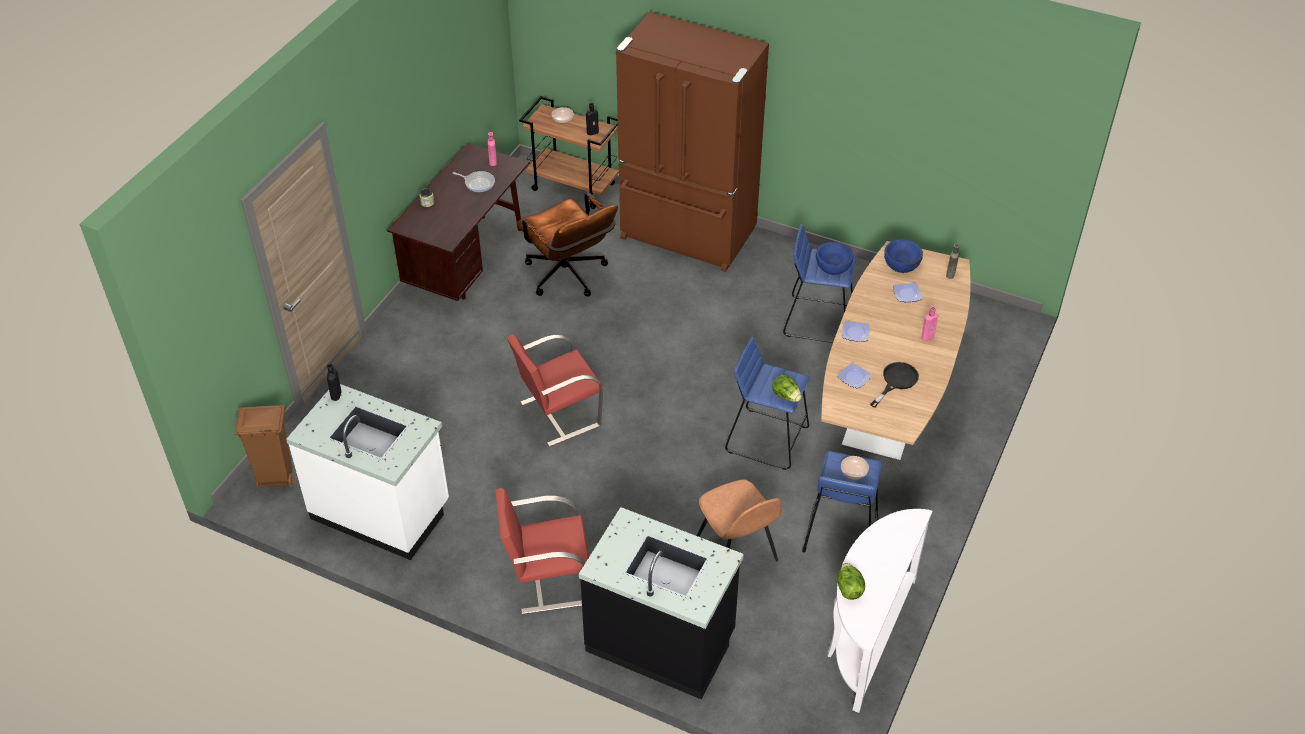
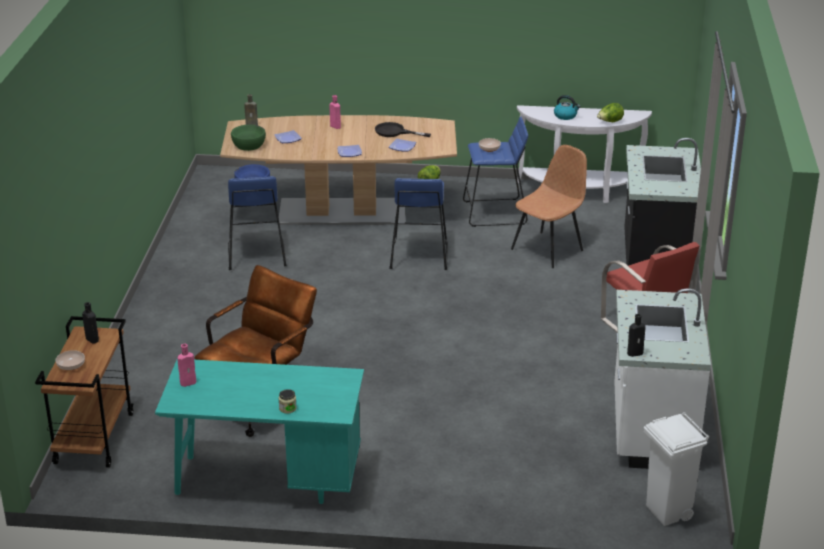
camera: 110 degrees left, 15 degrees down
(276, 478) = (668, 513): brown trash can -> white trash can
(468, 262) = (267, 481): brown desk -> turquoise desk
(478, 183) = (233, 382): frying pan -> none
(558, 414) = (461, 362): red chair -> none
(687, 235) = (158, 344): brown fridge -> none
(882, 549) = (565, 116): none -> kettle
(902, 263) = (248, 145): blue bowl -> green bowl

